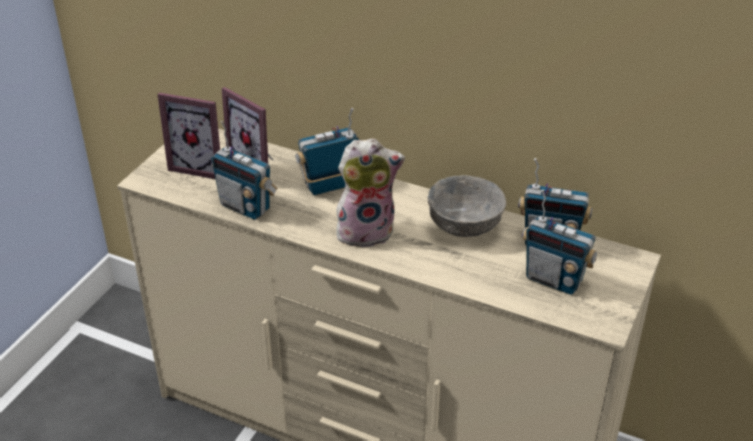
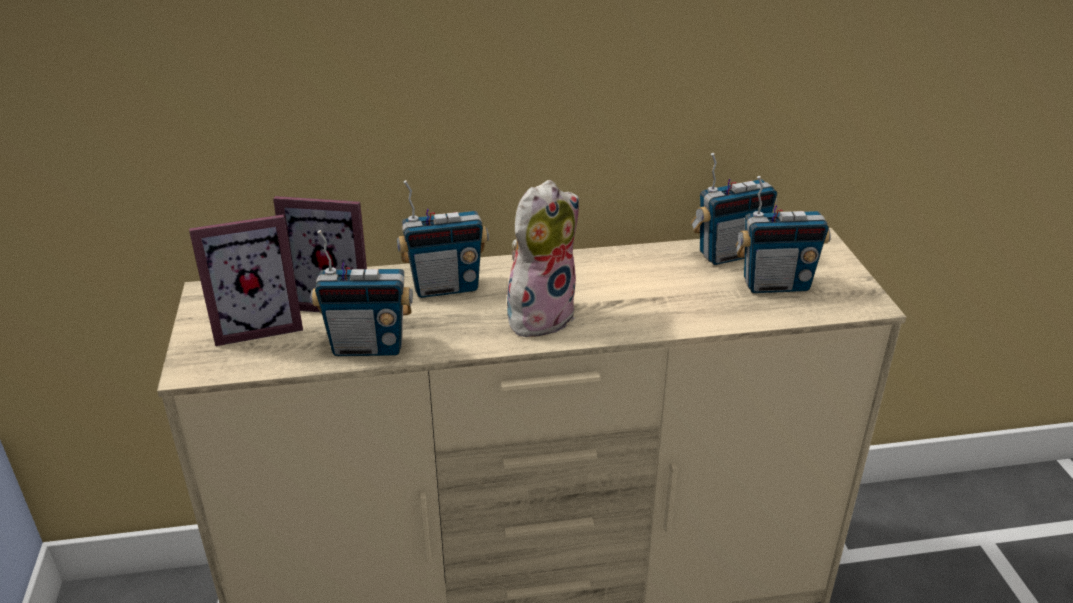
camera: 35 degrees left, 5 degrees down
(330, 186) = (445, 287): radio -> radio turned 135 degrees counterclockwise
(463, 227) = (633, 272): grey bowl -> none

